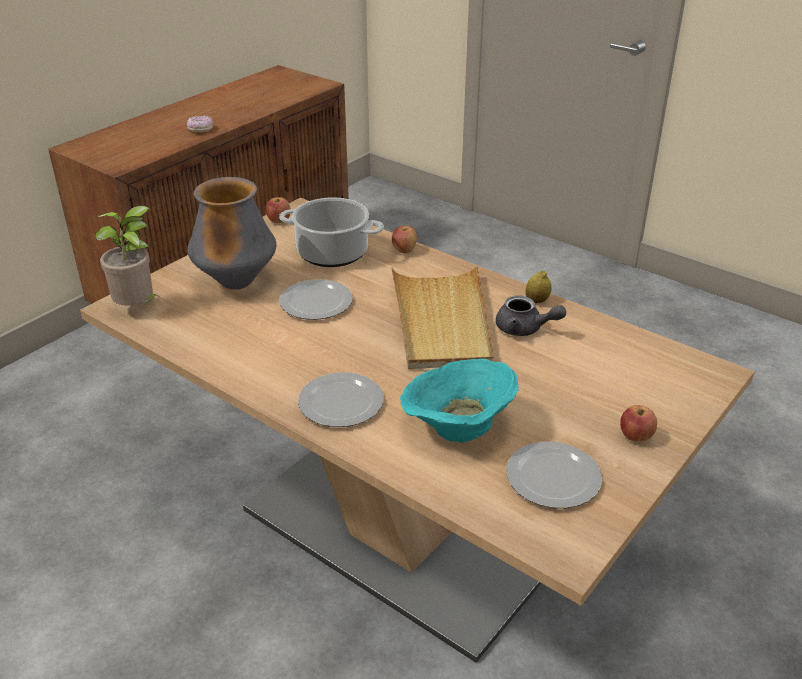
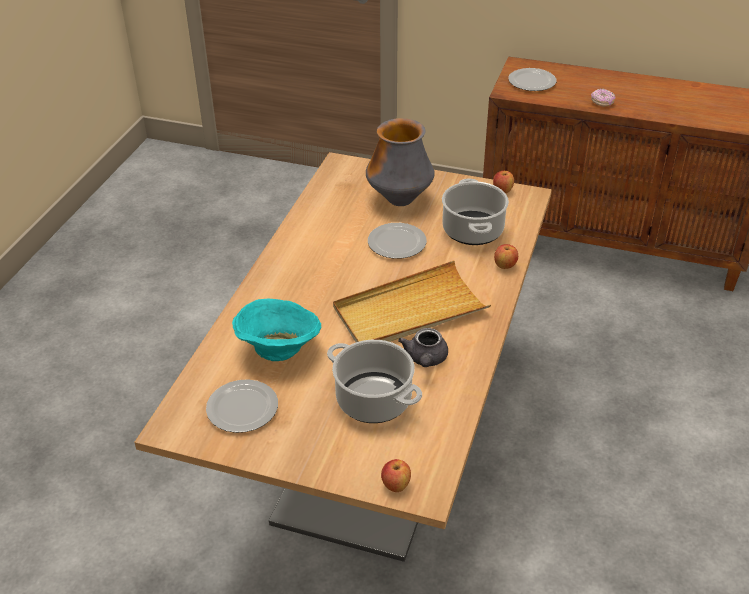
camera: 70 degrees right, 5 degrees up
(138, 308) = (343, 172): potted plant -> none
(339, 403) = (281, 288): plate -> plate (531, 81)
(537, 301) = (475, 359): lemon -> none
(573, 376) = (372, 400): none -> cooking pot
(635, 437) = (308, 448): apple -> apple (395, 485)

